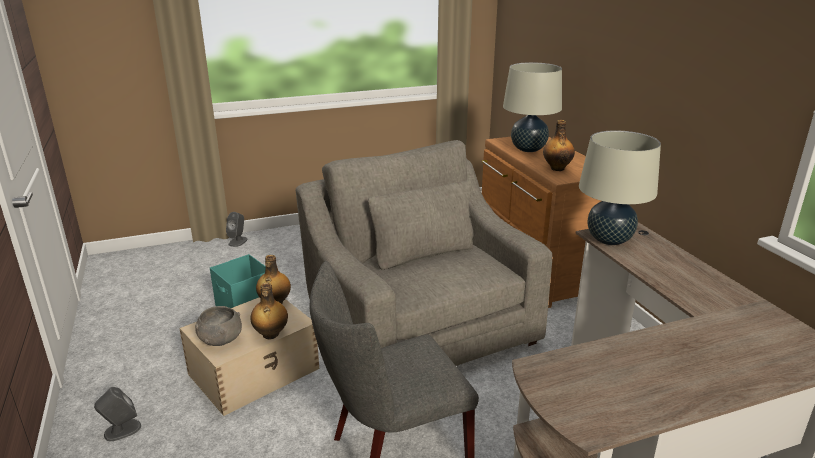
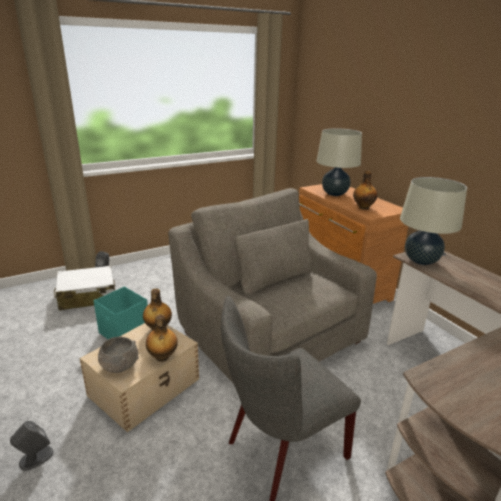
camera: 10 degrees left, 0 degrees up
(211, 266) = (87, 296): none -> white suitcase

